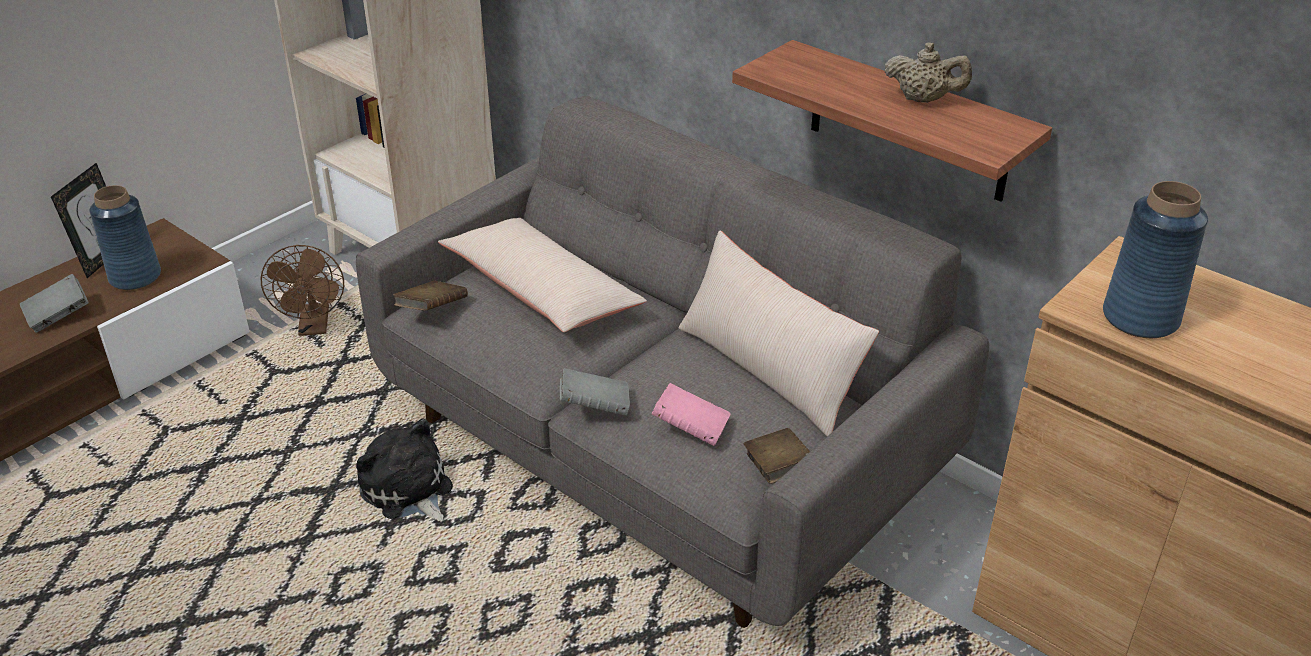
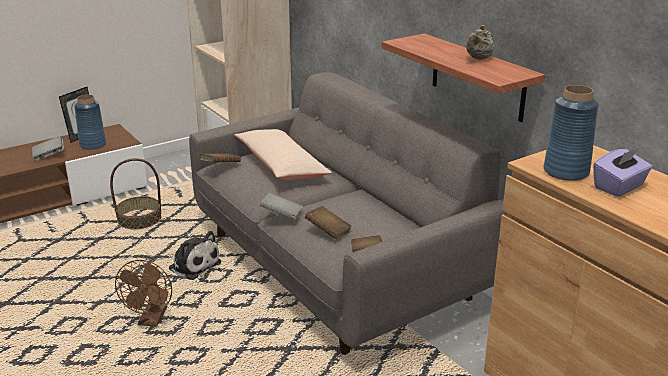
camera: 15 degrees right, 10 degrees down
(265, 409) = (139, 219): none -> basket
(314, 327) = (181, 188): brown fan -> brown fan (151, 320)
(408, 492) = (193, 265): plush toy -> plush toy turned 150 degrees clockwise
(691, 429) = (328, 232): pink book -> brown book
(769, 369) = (387, 213): beige pillow -> none
(923, 99) = (478, 58): beige teapot -> beige teapot turned 90 degrees clockwise
(1236, 340) = (619, 187): none -> purple tissue box

